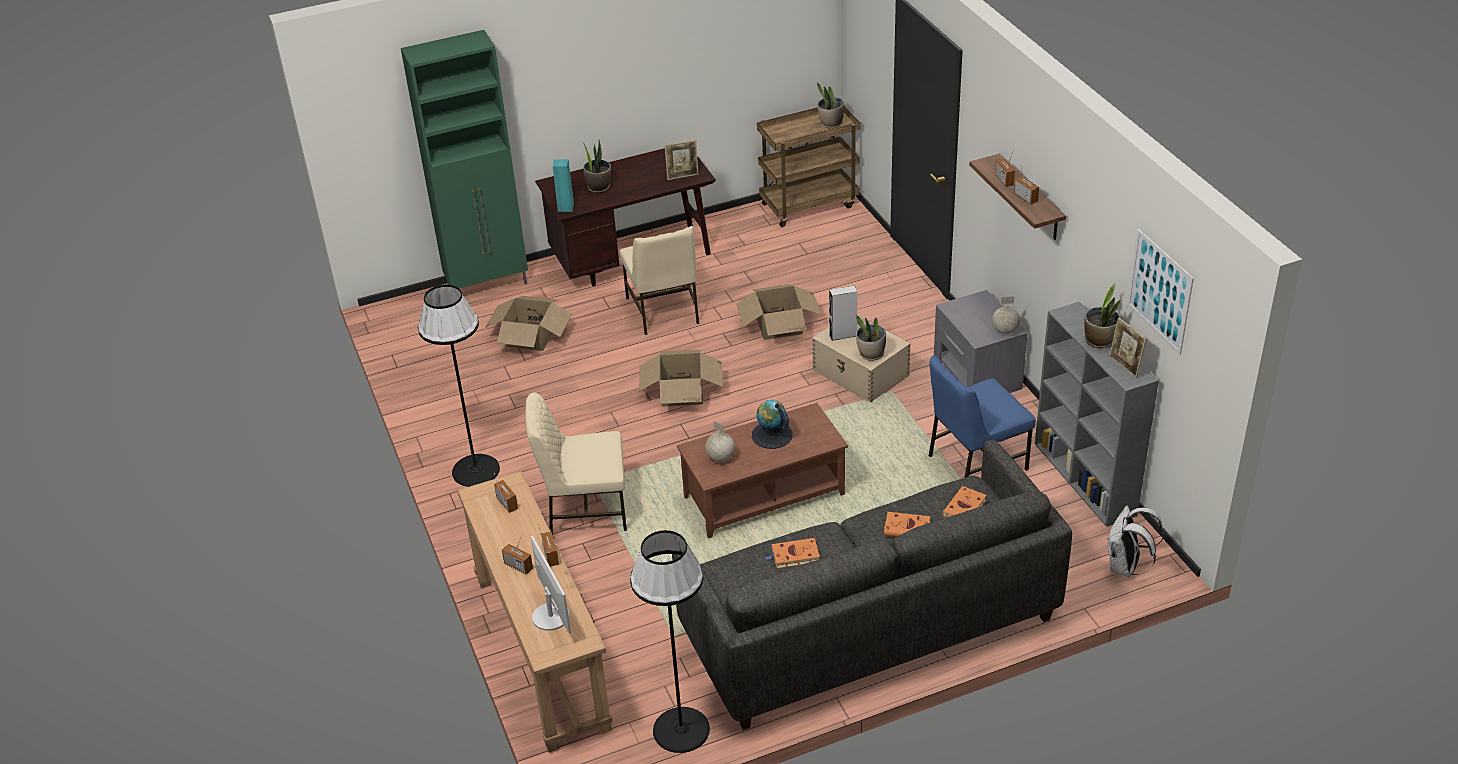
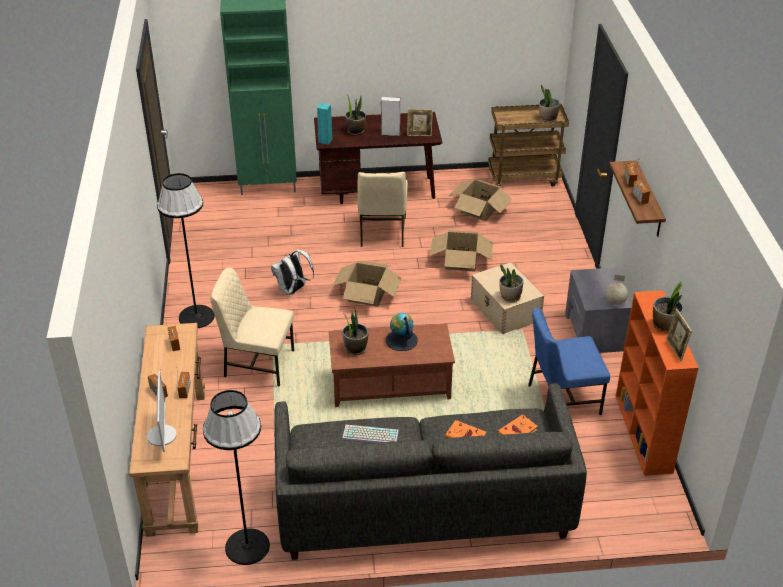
camera: 15 degrees right, 0 degrees up
(530, 336) = (280, 230): cardboard box -> cardboard box (479, 209)
(720, 458) = (355, 348): globe -> potted plant
(794, 556) = (369, 436): orange book -> keyboard
(843, 335) = (495, 278): grey speaker -> grey speaker (390, 133)
(1085, 480) = (643, 434): grey bookcase -> orange bookcase
(1126, 567) = (646, 512): white backpack -> white backpack (293, 290)
(1159, 291) = (709, 294): picture -> none

